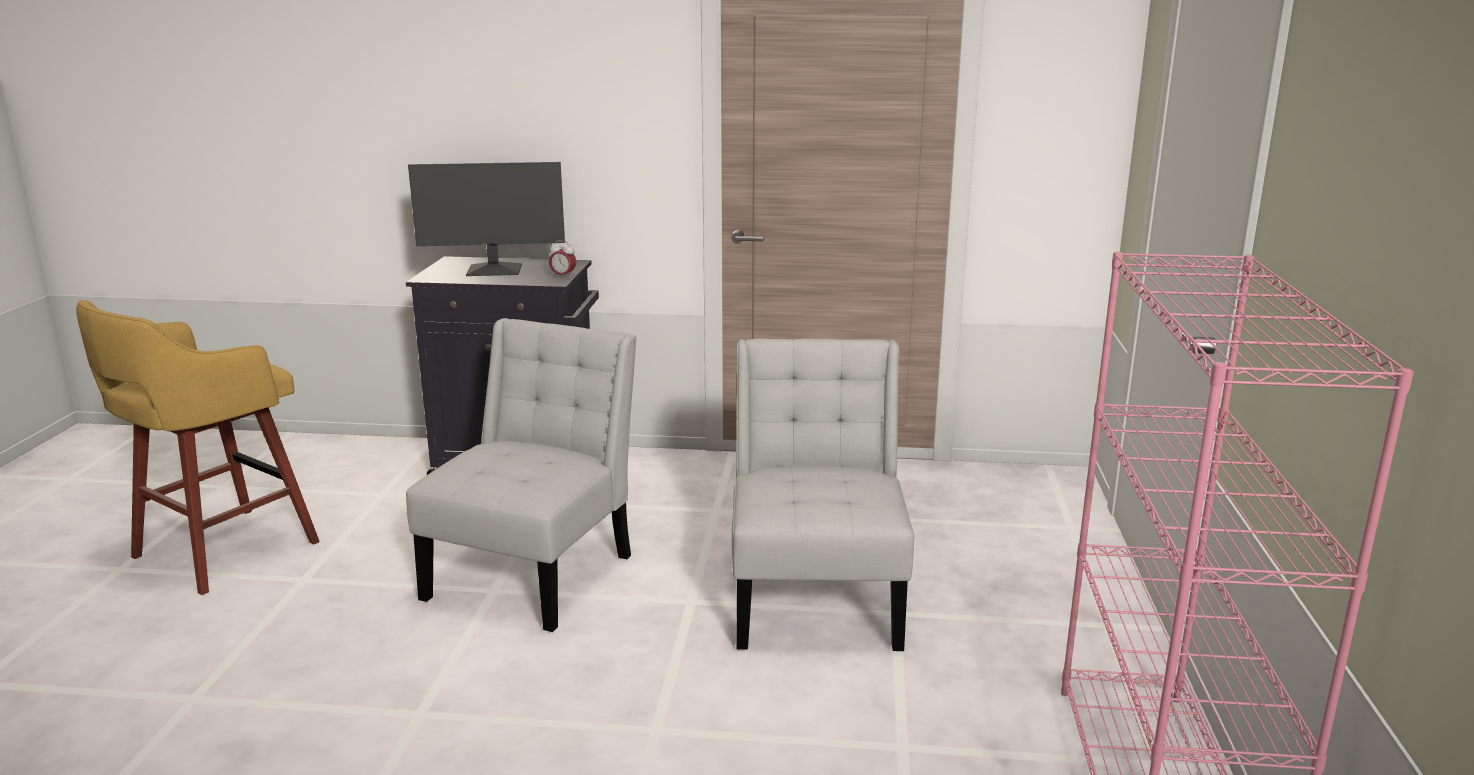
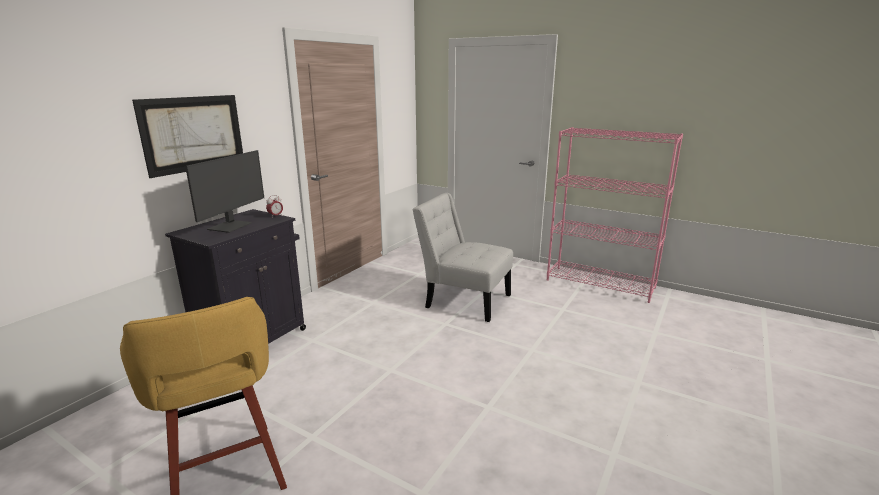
camera: 65 degrees left, 0 degrees up
(505, 122) = (193, 133): none -> picture
(536, 572) = (384, 355): white chair -> none

